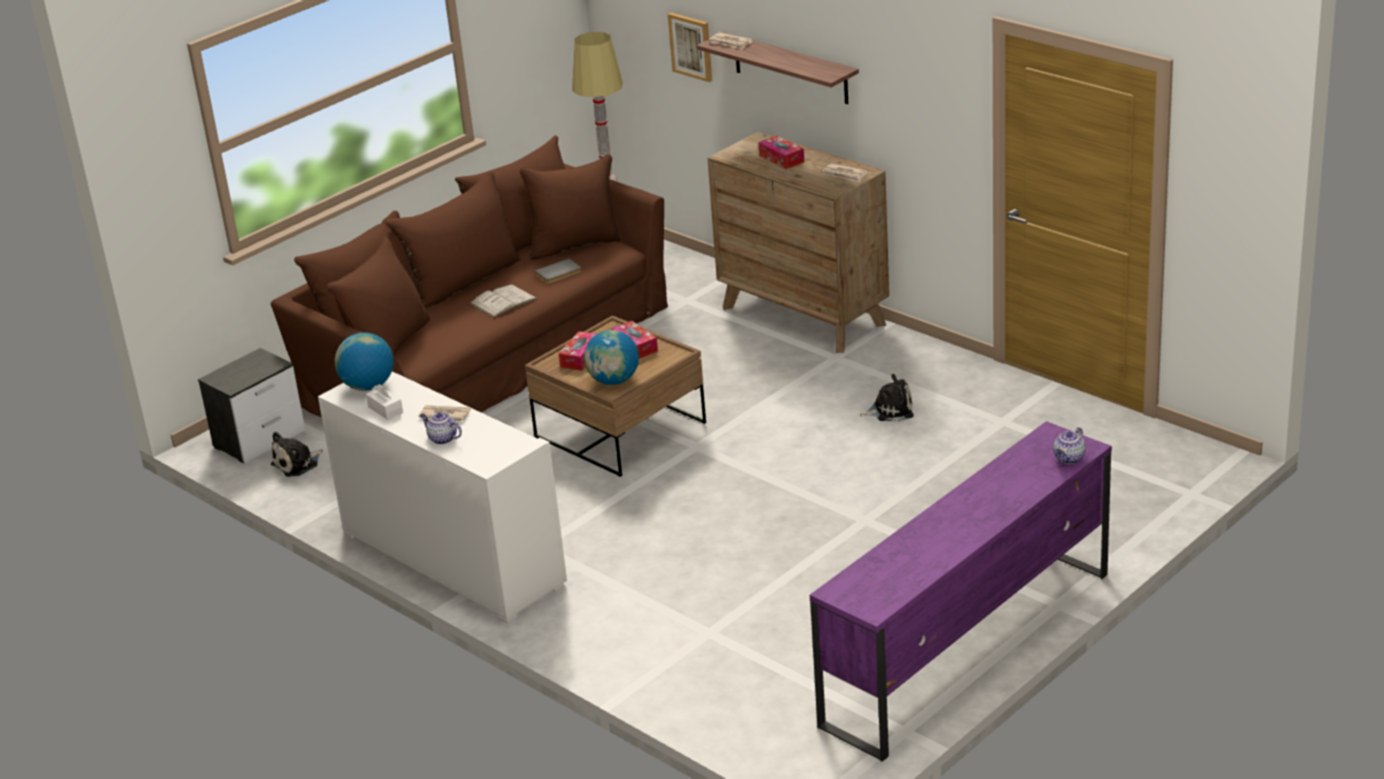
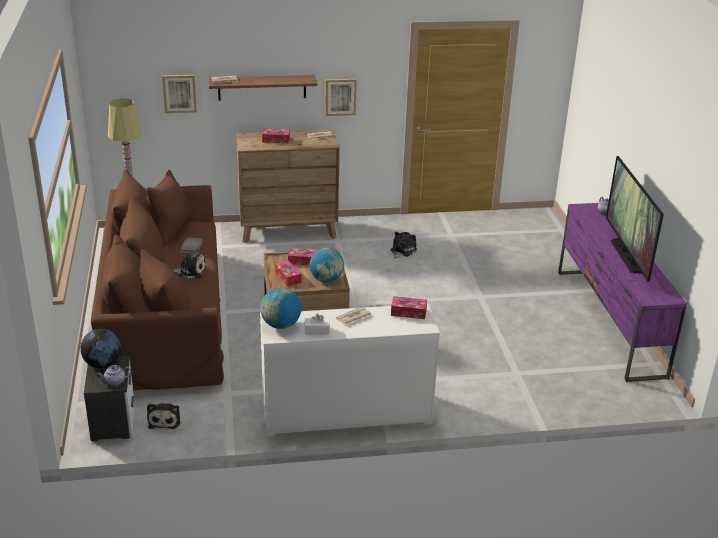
camera: 55 degrees left, 0 degrees up
(258, 360) = (102, 364): none -> globe
(442, 439) = (377, 327): teapot -> teapot (114, 382)
(503, 301) = (190, 271): white book -> plush toy
(505, 441) = (408, 312): none -> tissue box
(895, 117) = (340, 96): none -> picture
(949, 527) = (626, 256): none -> television

